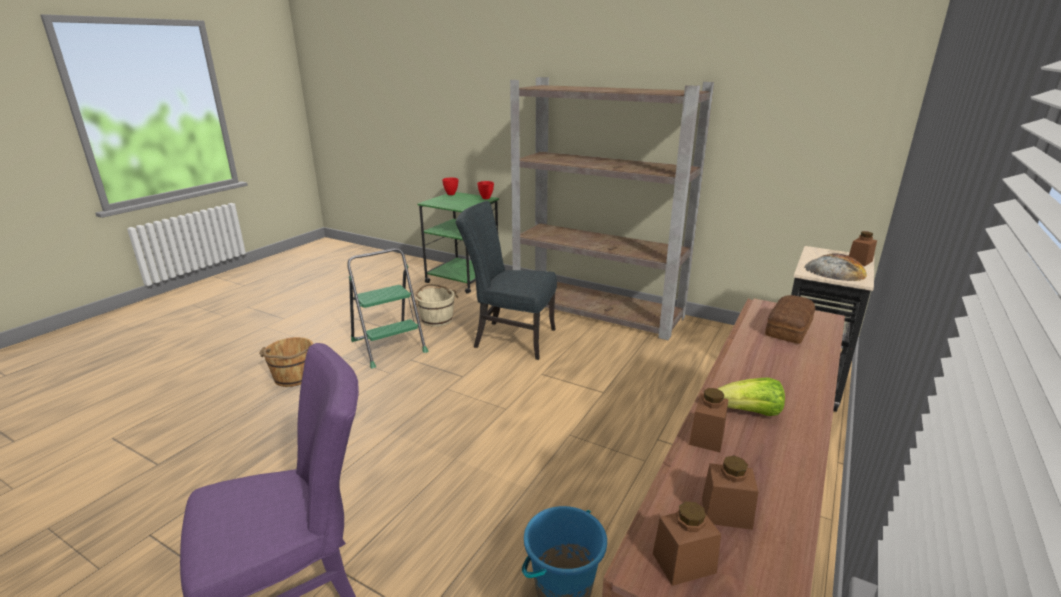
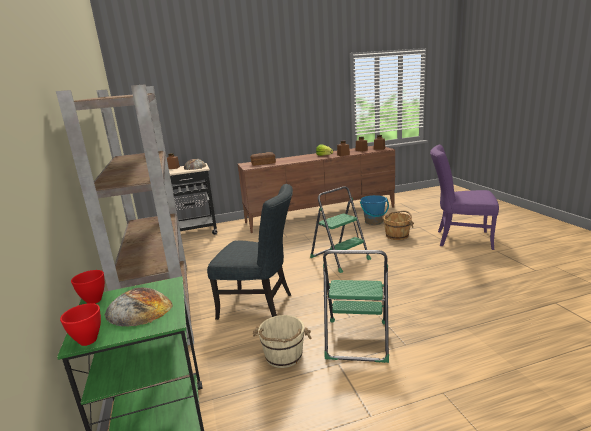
camera: 135 degrees left, 5 degrees down
(293, 377) = (458, 338): brown bucket -> brown bucket (397, 235)
(454, 201) = (138, 309): none -> bread
(508, 428) = (338, 257): none -> green step ladder
(509, 338) = (260, 305): grey chair -> grey chair turned 45 degrees counterclockwise

